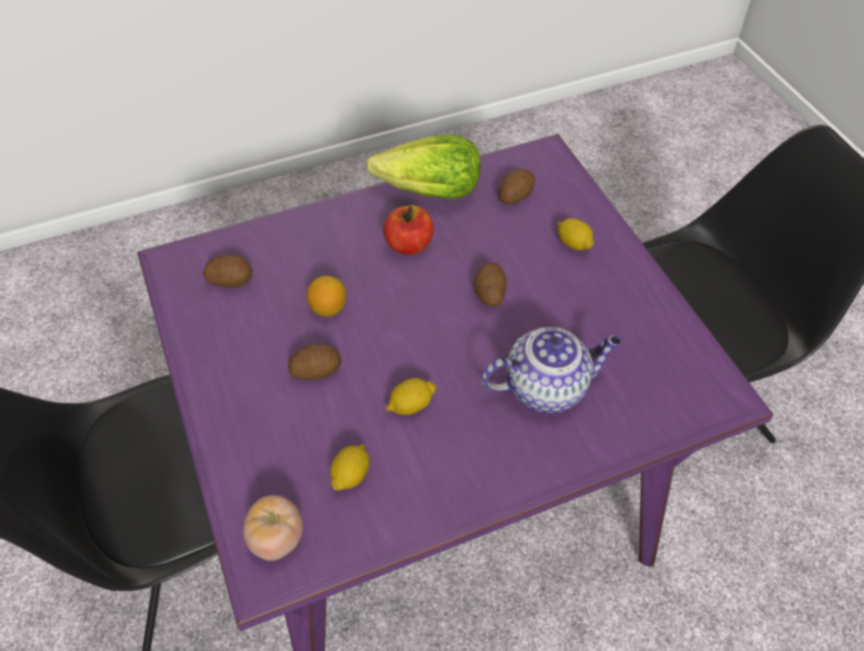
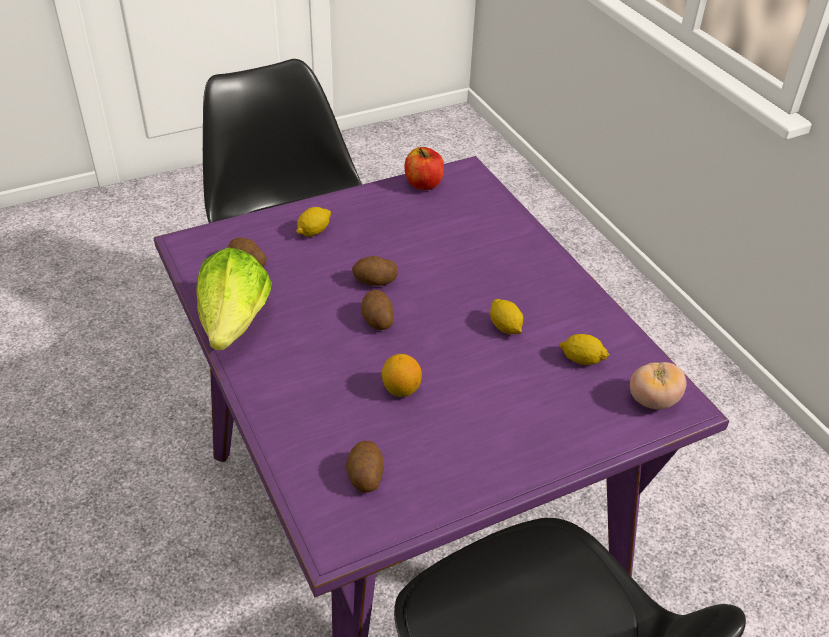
camera: 95 degrees left, 10 degrees down
(316, 370) = (478, 392): potato -> potato (377, 320)
(409, 245) = (313, 335): apple -> apple (423, 184)
(547, 386) = (472, 251): teapot -> none

